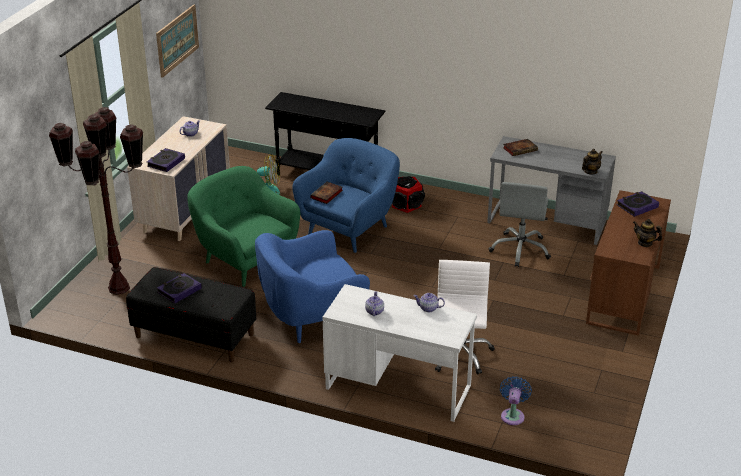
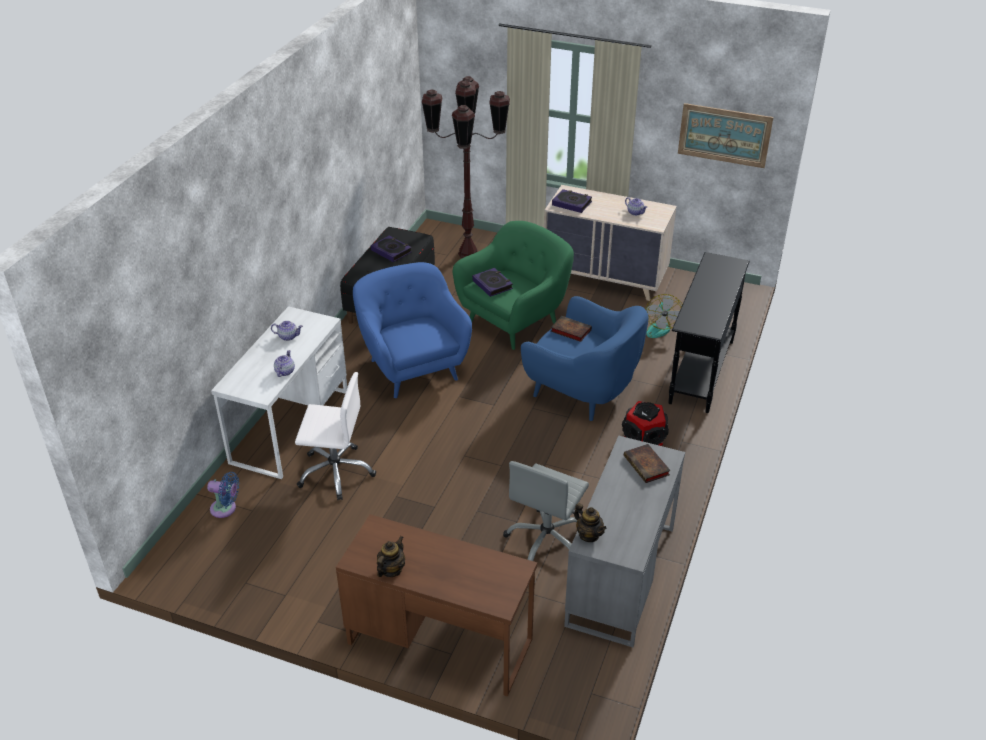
camera: 90 degrees right, 5 degrees up
(520, 249) = (546, 541): grey office chair -> grey office chair turned 75 degrees counterclockwise
(637, 206) = (490, 575): book -> book (492, 284)

